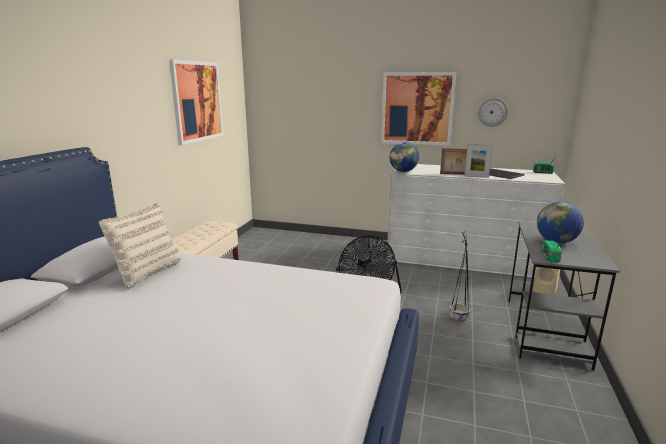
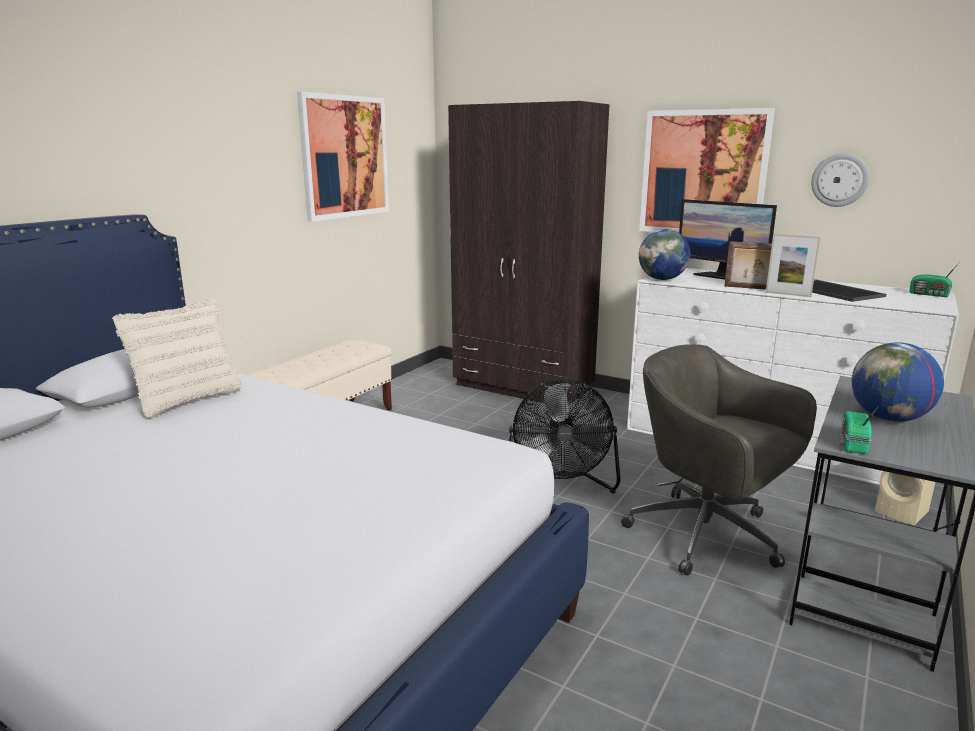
camera: 15 degrees right, 0 degrees up
(314, 241) = (523, 387): none -> brown wardrobe
(433, 168) = (721, 276): none -> monitor
(458, 317) = (708, 536): black planter -> grey office chair

